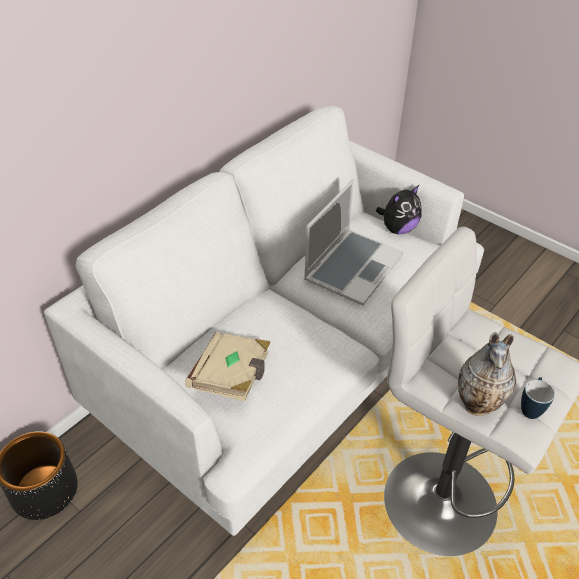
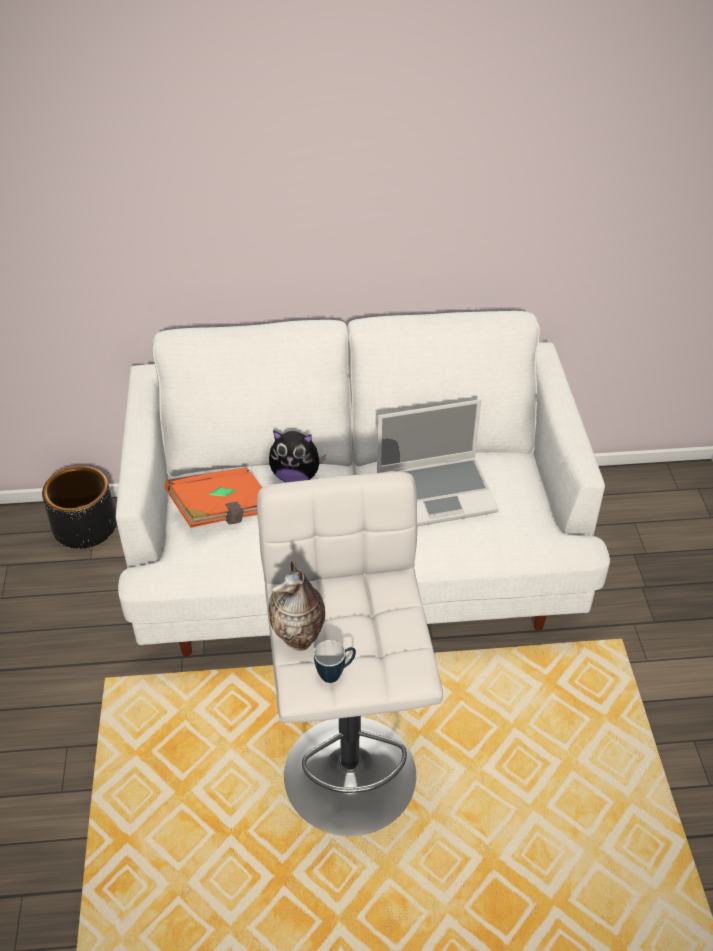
camera: 45 degrees right, 0 degrees up
(232, 377) = (222, 511): beige book -> orange book
(398, 229) = (534, 488): plush toy -> plush toy (296, 476)

